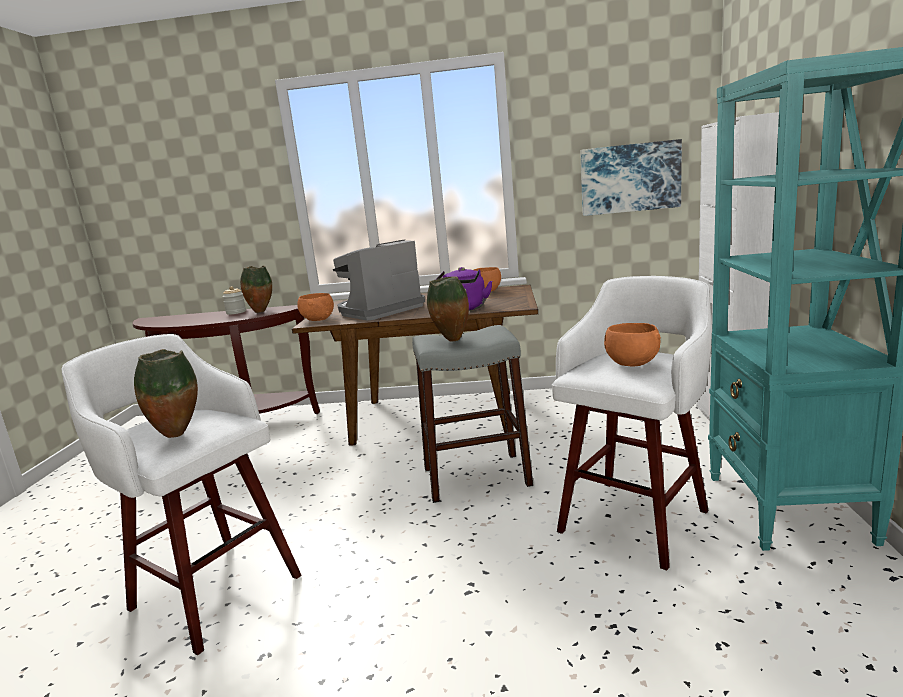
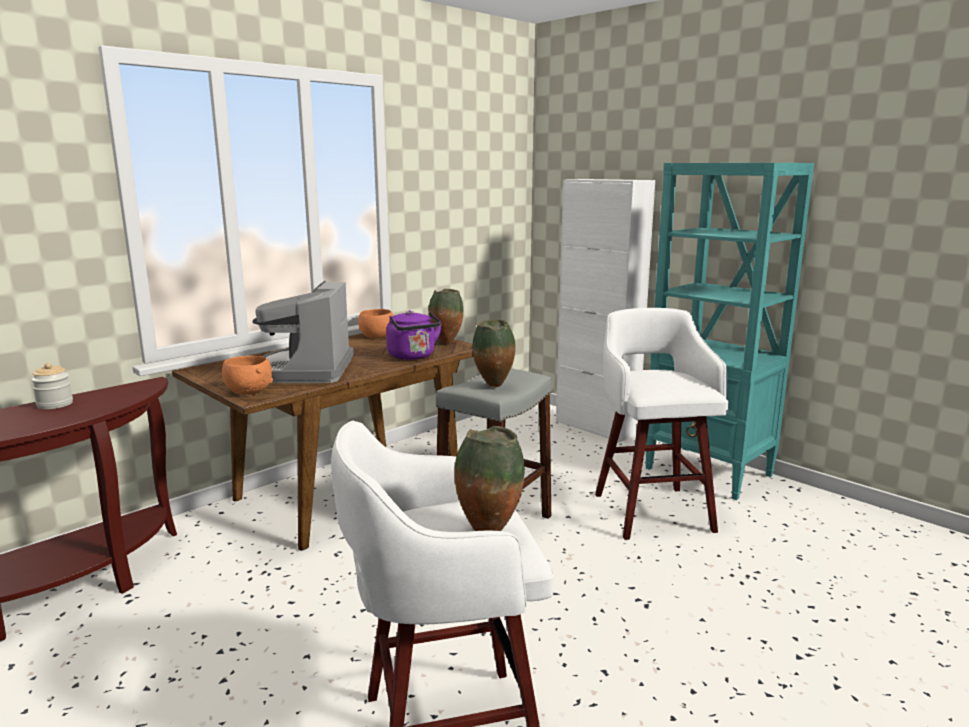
camera: 50 degrees left, 0 degrees up
(261, 312) = (111, 396): vase -> vase (446, 342)
(630, 178) = (478, 217): picture -> none
(631, 363) = (668, 379): orange bowl -> none

